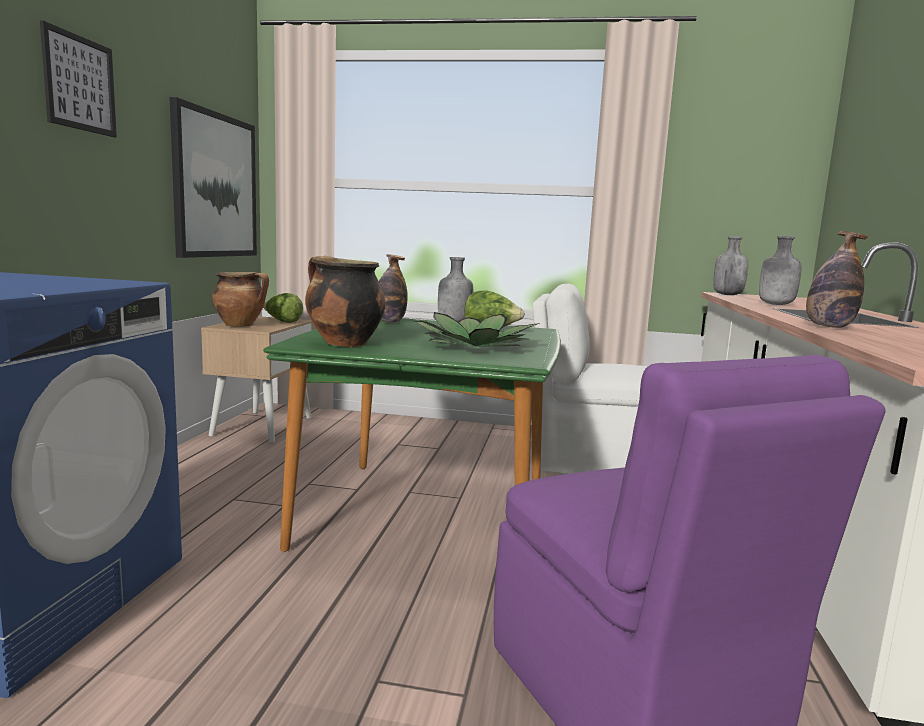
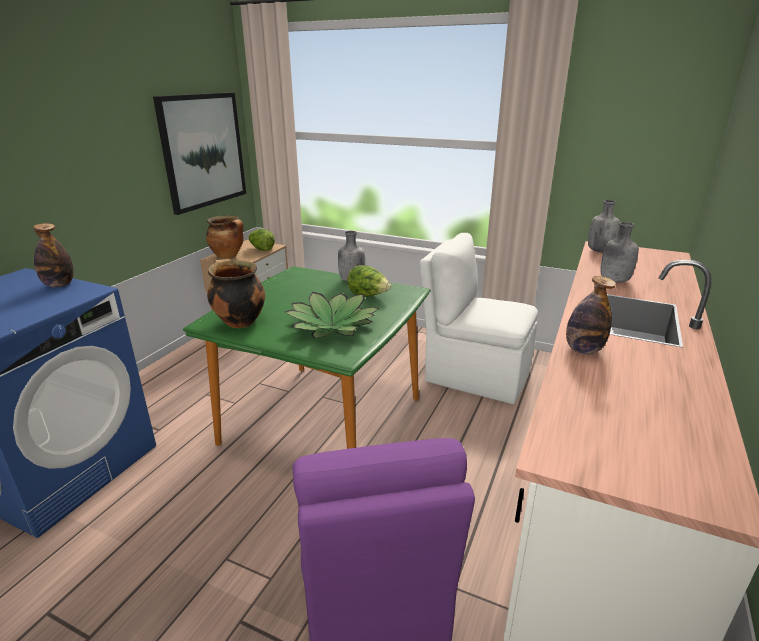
camera: 15 degrees right, 15 degrees up
(79, 83) = (74, 115): picture -> none
(389, 321) = (304, 278): bottle -> bottle (59, 285)

